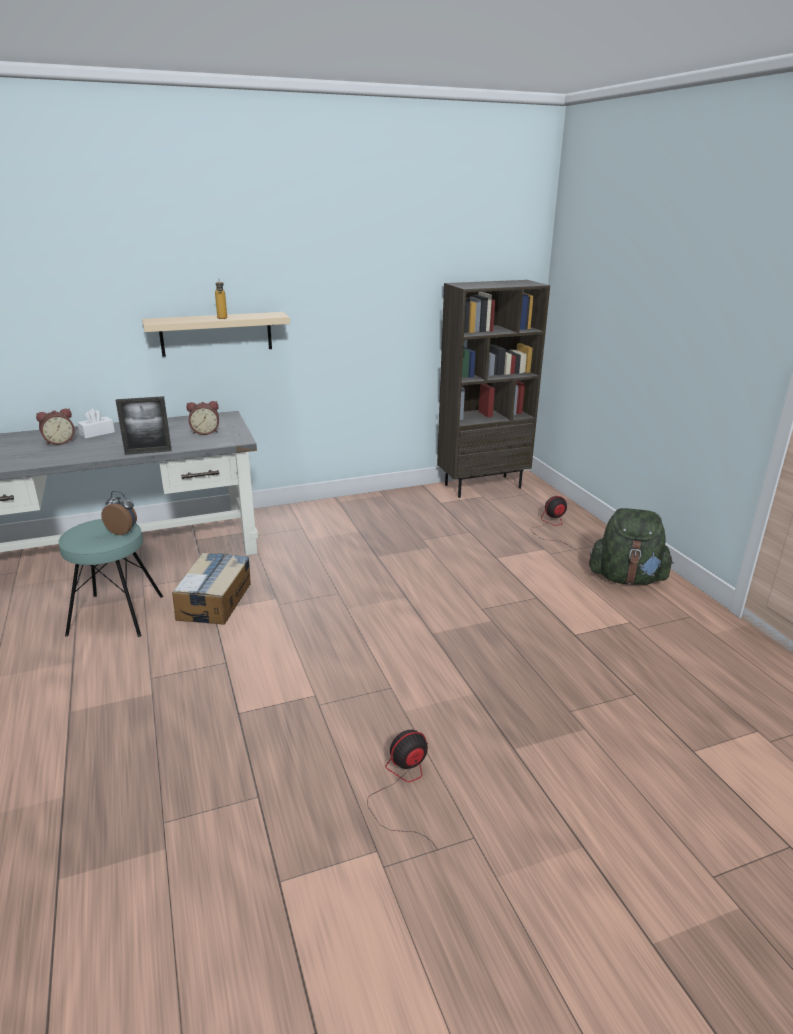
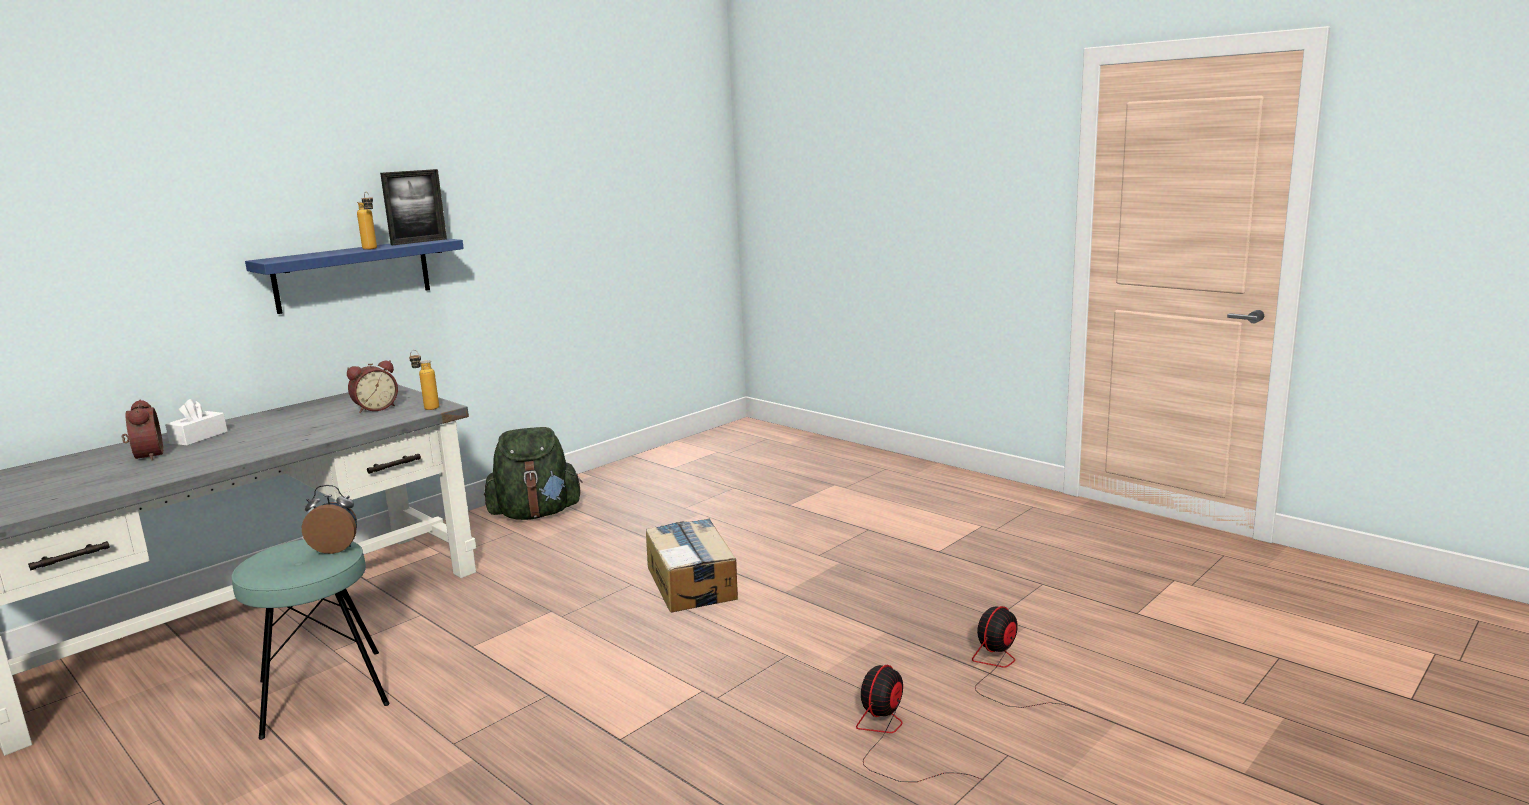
camera: 25 degrees left, 10 degrees down
(59, 442) = (146, 456): alarm clock -> alarm clock turned 60 degrees counterclockwise
(148, 452) = (317, 440): picture frame -> picture frame (419, 242)
(215, 600) = (465, 636): cardboard box -> cardboard box (692, 582)
(216, 334) = (353, 275): beige shelf -> blue shelf
(233, 439) = (427, 407): none -> bottle
(482, 486) = (708, 442): brown bookcase -> none
(551, 526) = (822, 463): fan -> fan (1003, 672)
(626, 578) = (943, 490): green backpack -> green backpack (536, 514)

